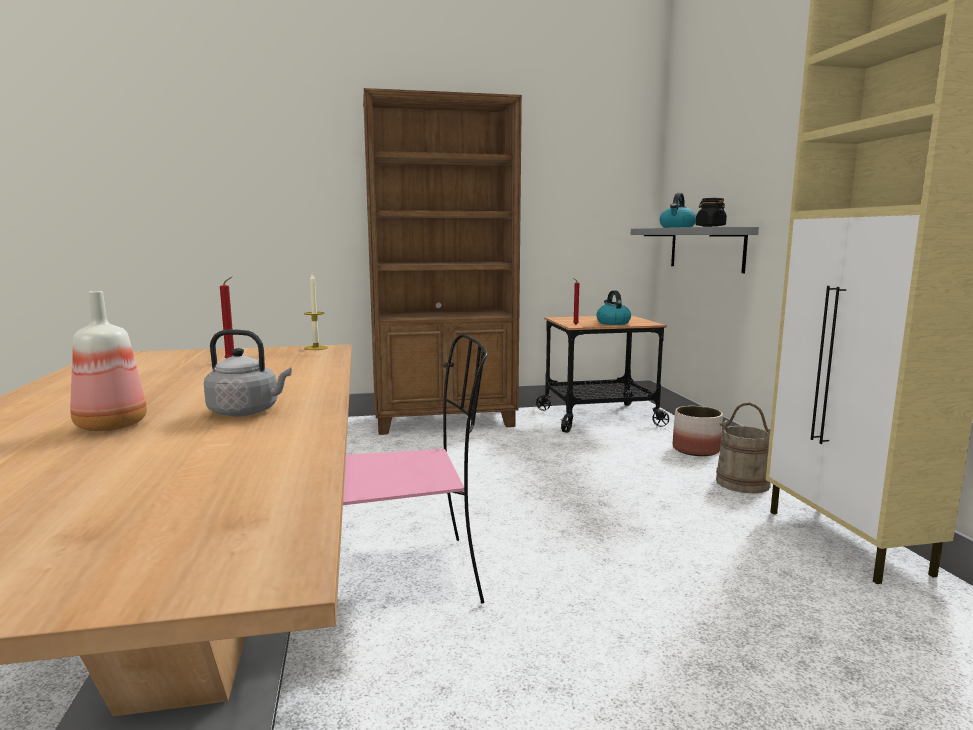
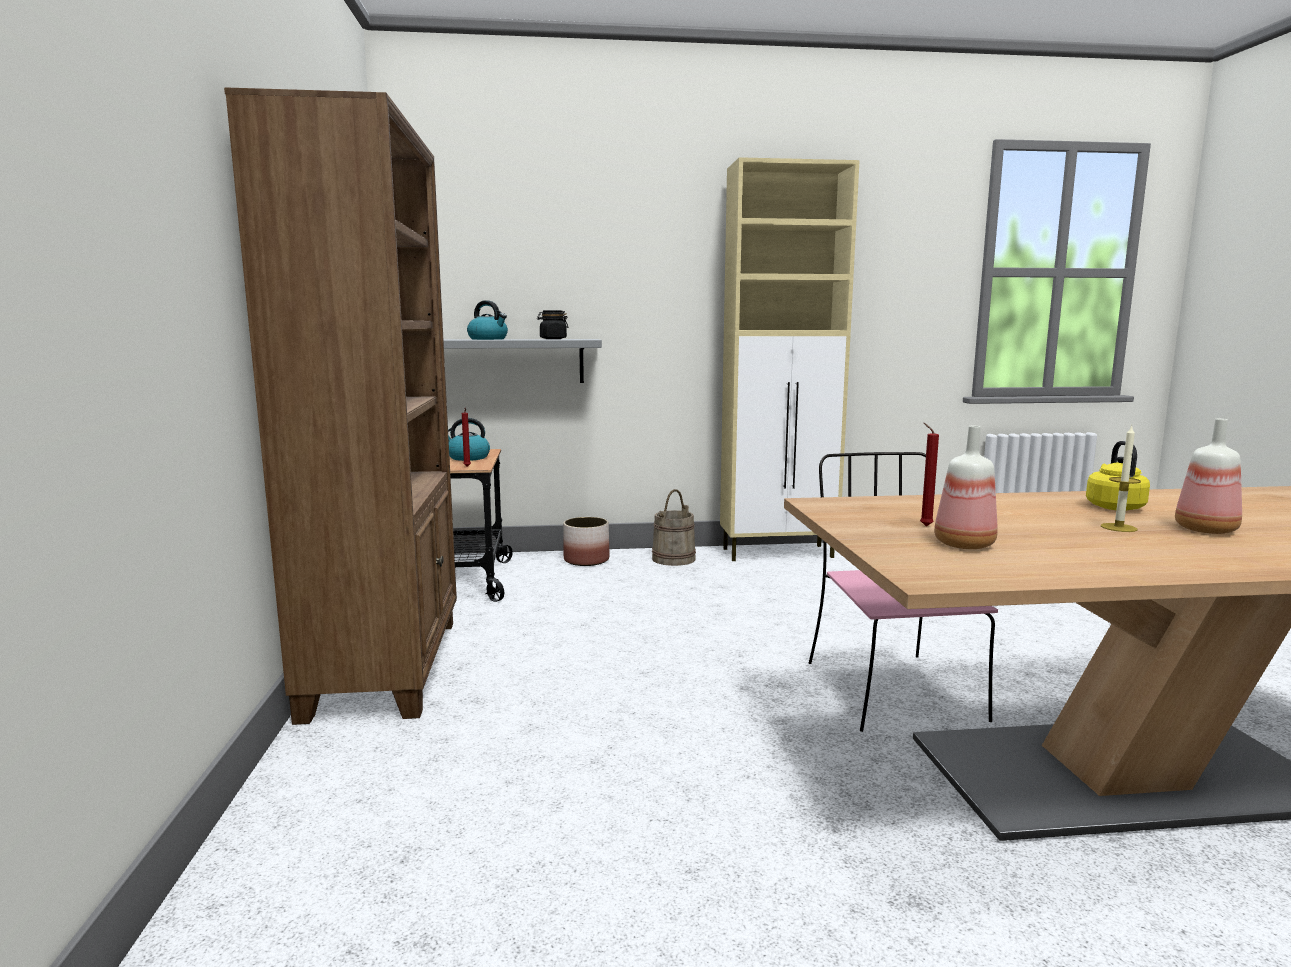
camera: 85 degrees left, 0 degrees up
(169, 364) = (964, 545): none -> bottle
(247, 412) = (1113, 506): grey kettle -> yellow kettle
(316, 348) = (821, 506): candle -> candle (1118, 527)

